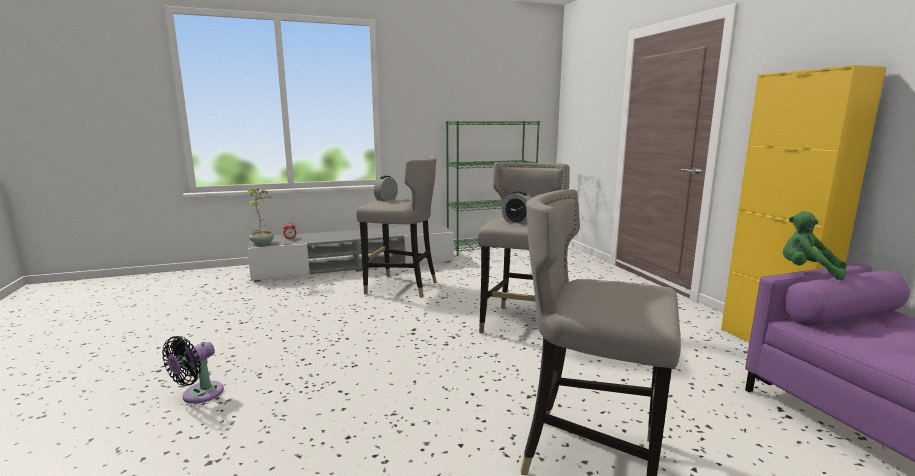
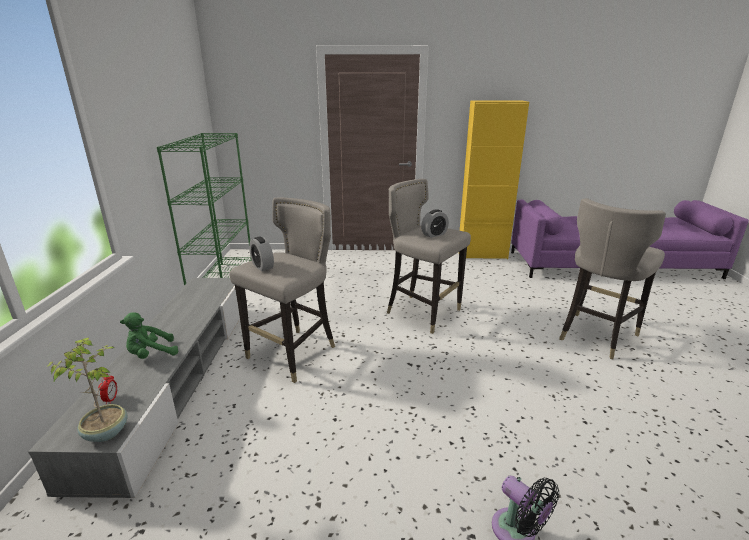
camera: 70 degrees left, 10 degrees up
(807, 272) = (536, 210): green plush toy -> green plush toy (151, 354)

